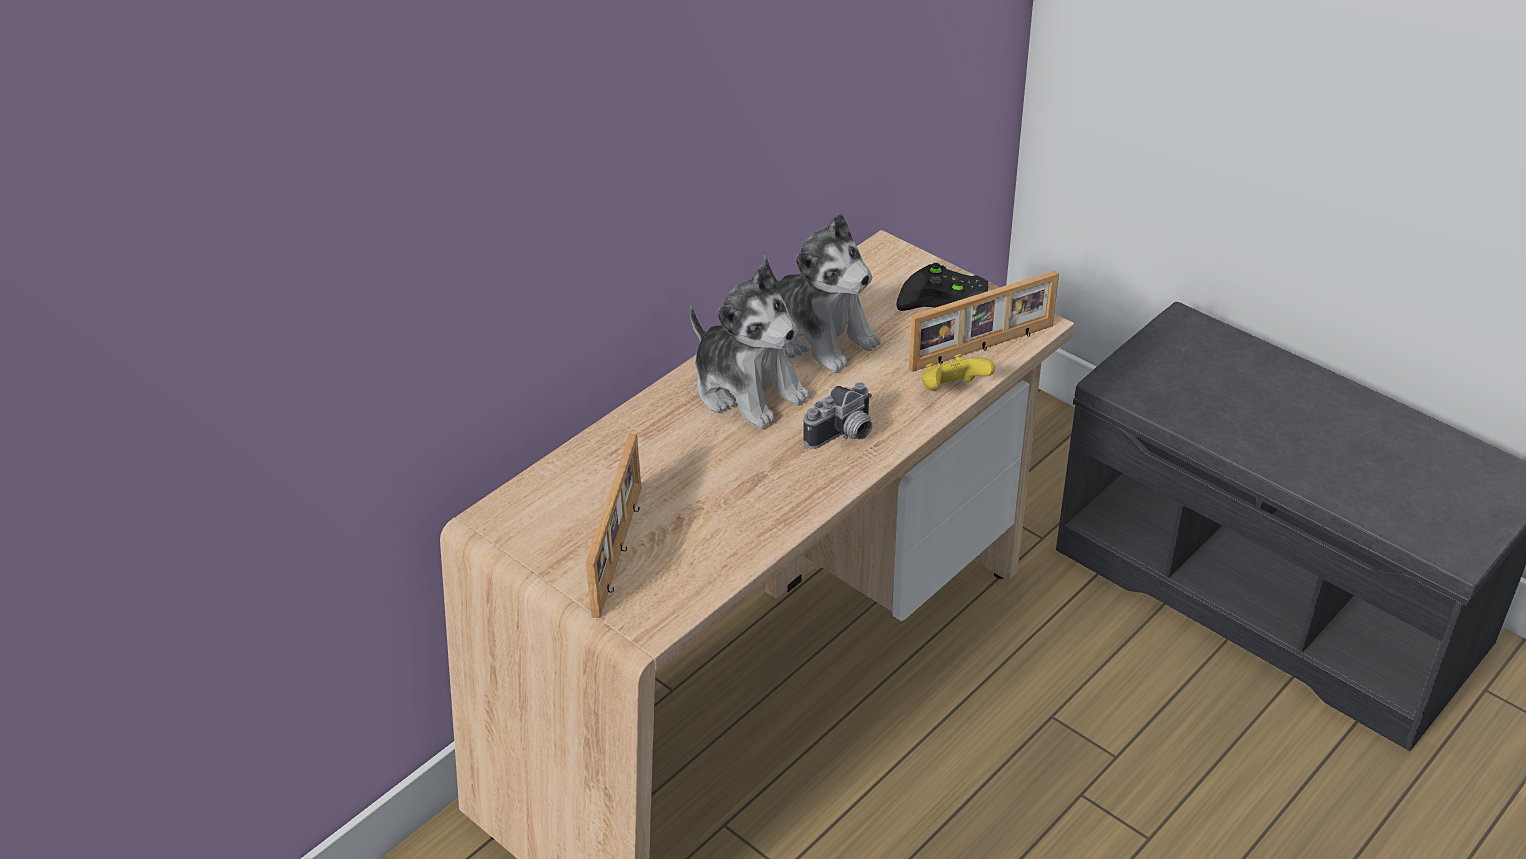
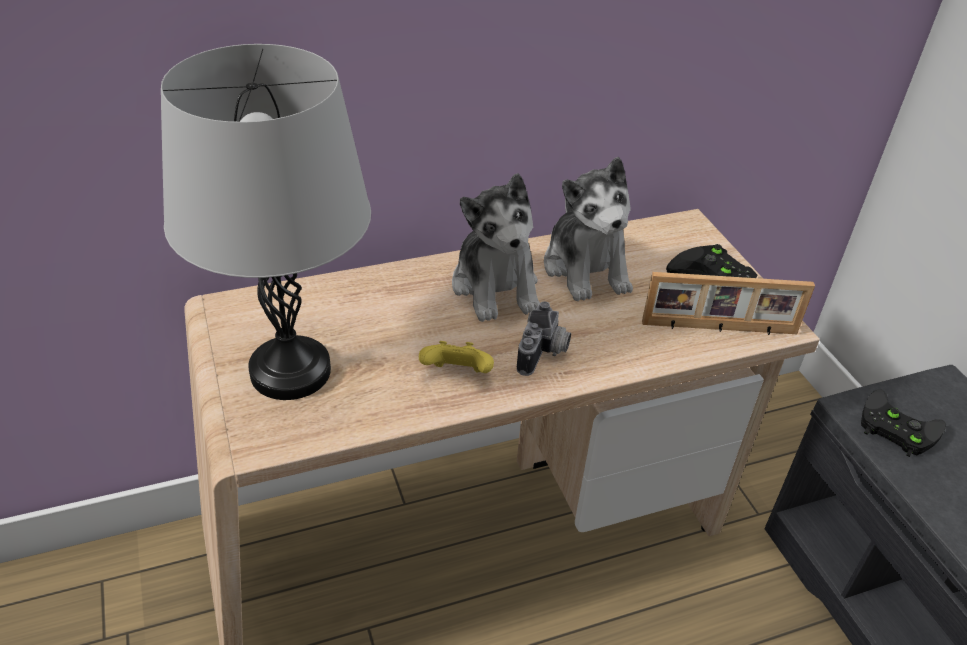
camera: 25 degrees right, 0 degrees up
(620, 550) = (290, 371): picture frame -> grey table lamp
(844, 436) = (544, 354): camera -> camera turned 60 degrees counterclockwise
(952, 391) = (666, 354): yellow game controller -> yellow game controller (457, 375)
(1157, 384) = (894, 427): none -> black game controller

